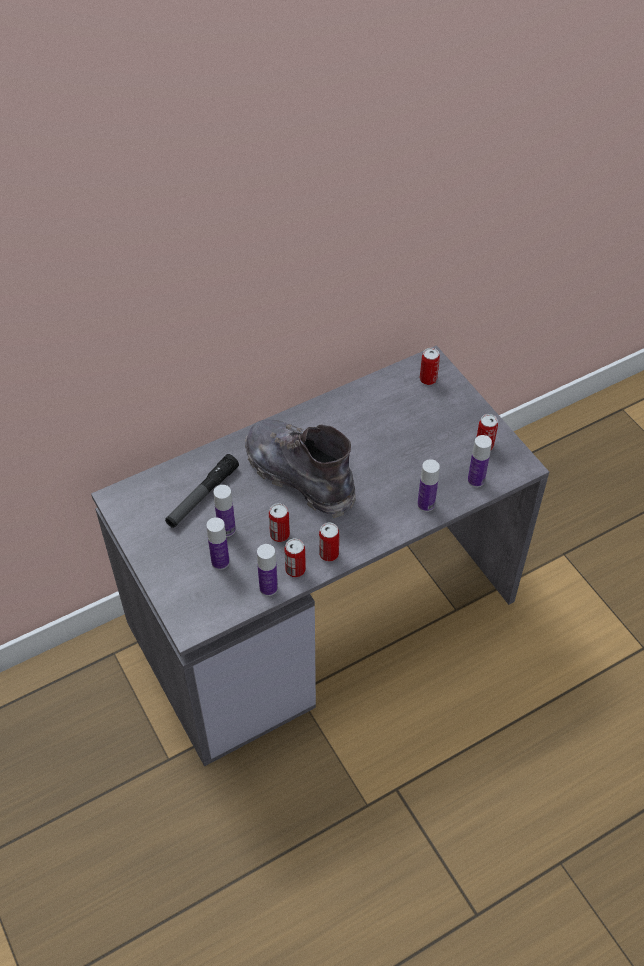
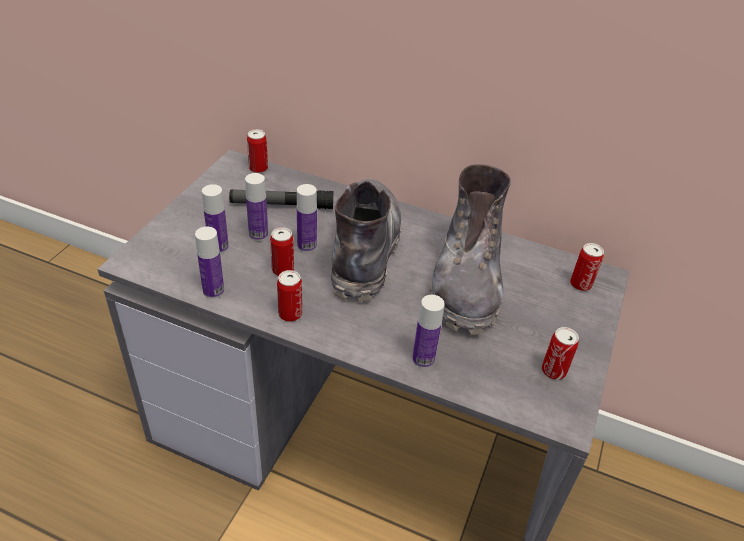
camera: 50 degrees right, 10 degrees down
(295, 569) = (250, 299): can -> can (258, 168)
(378, 438) = (466, 283): none -> grey boot
(476, 480) = (499, 387): bottle -> bottle (307, 246)

